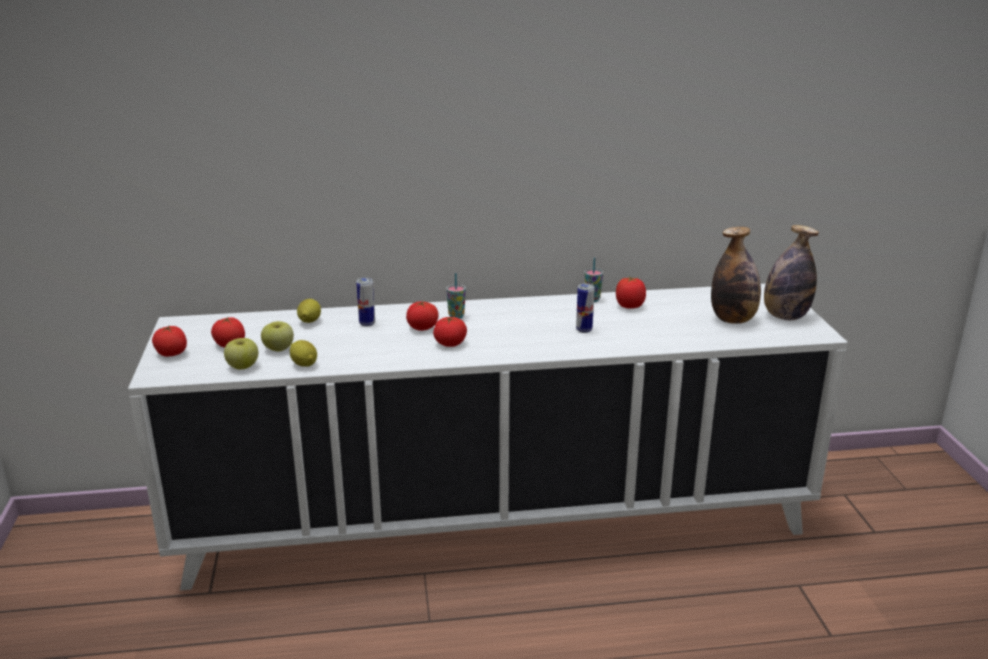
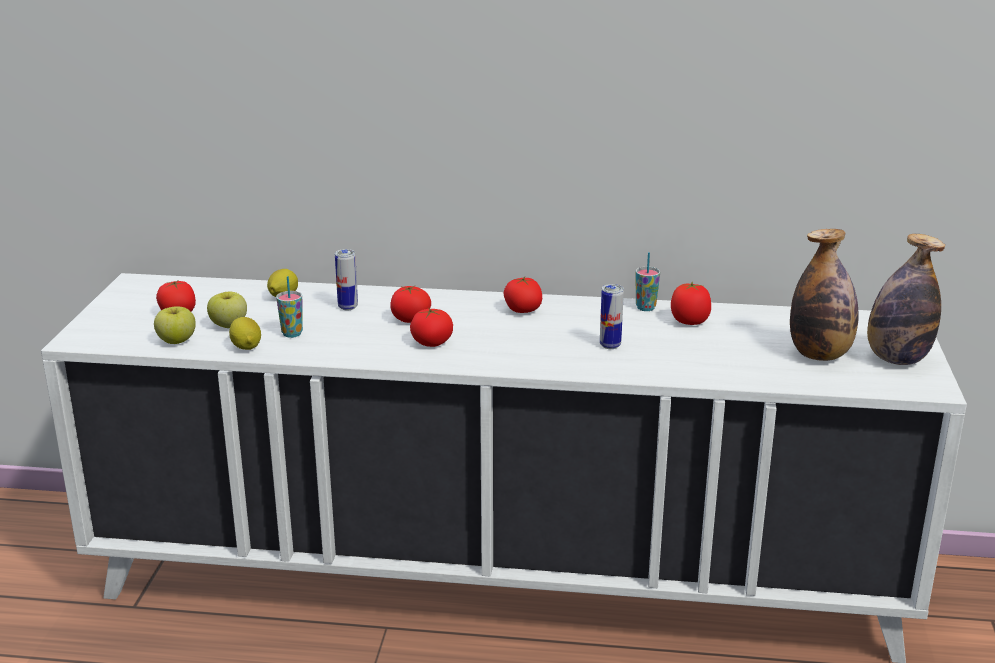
camera: 15 degrees right, 0 degrees up
(172, 354) = (109, 317): tomato -> tomato (523, 310)
(456, 316) = (460, 310): cup -> cup (292, 334)

